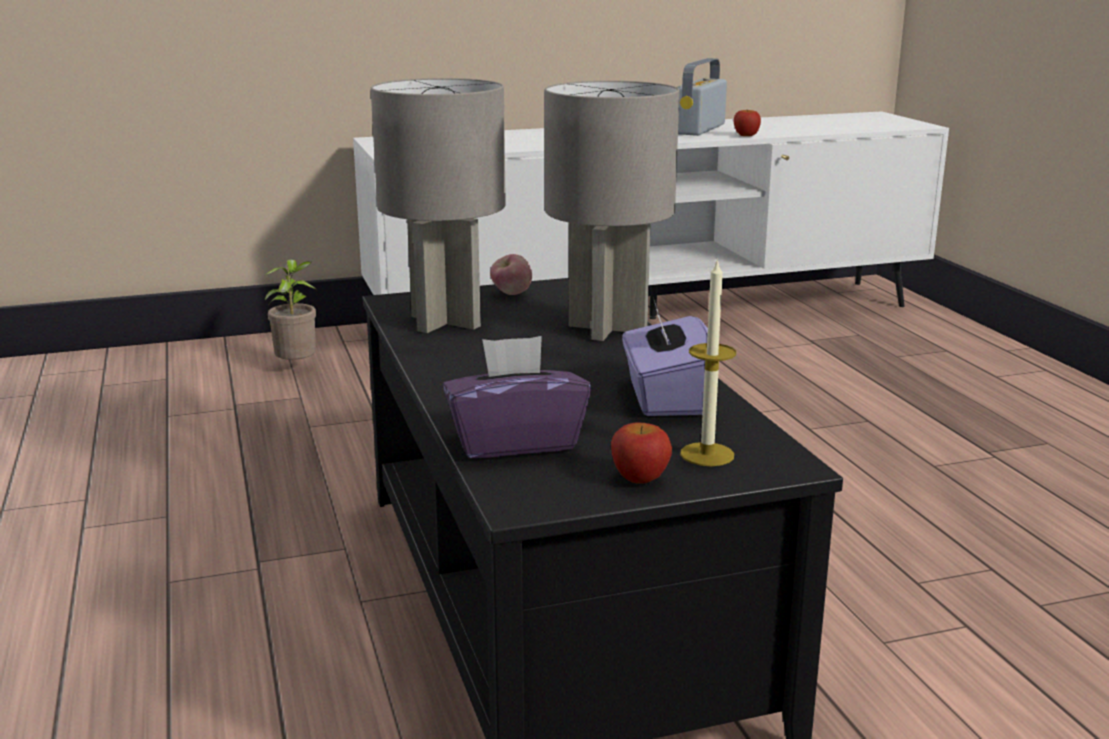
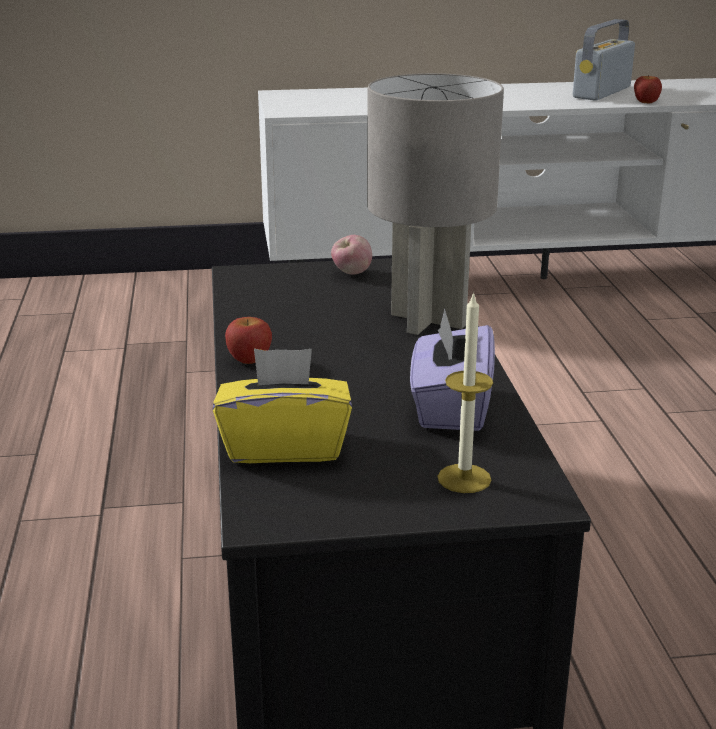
camera: 10 degrees right, 5 degrees up
(297, 368) = (192, 309): potted plant -> none
(445, 321) = (276, 301): grey table lamp -> none
(515, 441) = (285, 446): purple tissue box -> yellow tissue box
(640, 478) = (386, 501): apple -> apple (249, 360)

